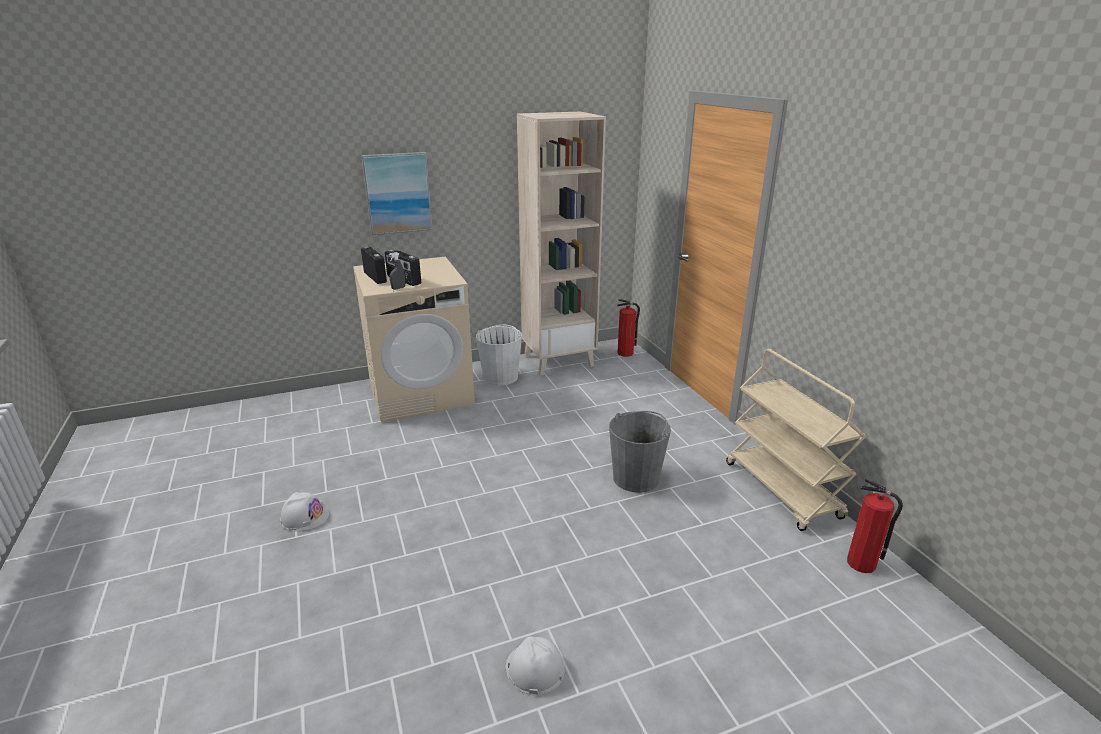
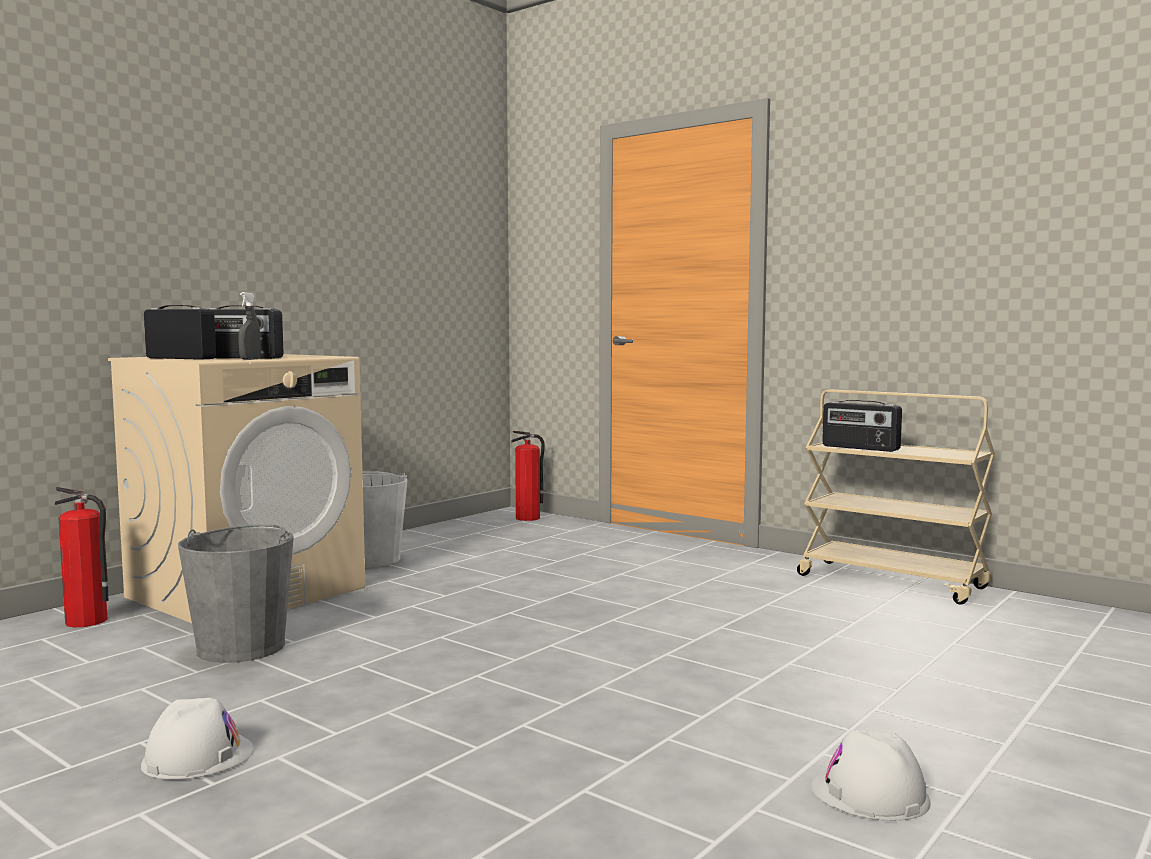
camera: 30 degrees left, 20 degrees down
(397, 193) = (189, 237): picture -> none
(559, 360) = (440, 535): beige bookcase -> none
(636, 478) = (711, 605): grey bucket -> grey bucket (241, 647)
(771, 401) = (860, 448): none -> radio
(862, 563) = (1057, 612): fire extinguisher -> fire extinguisher (87, 621)

